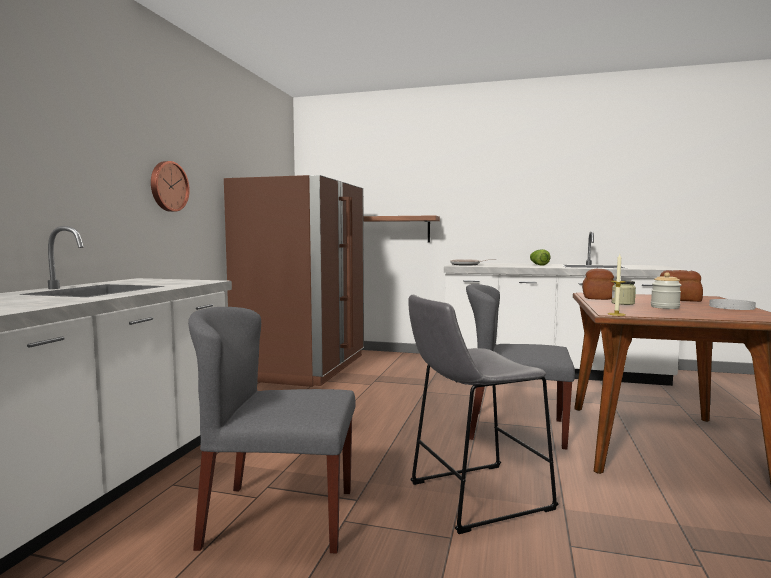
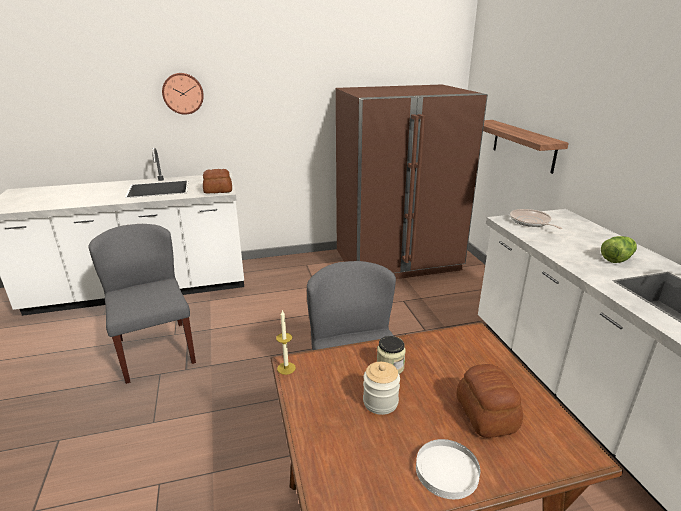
camera: 60 degrees right, 20 degrees up
(168, 186) = (267, 104): wall clock -> wall clock (183, 93)
(472, 497) = (210, 418): grey stool -> none
(597, 297) = (432, 344): bread -> bread (218, 190)

